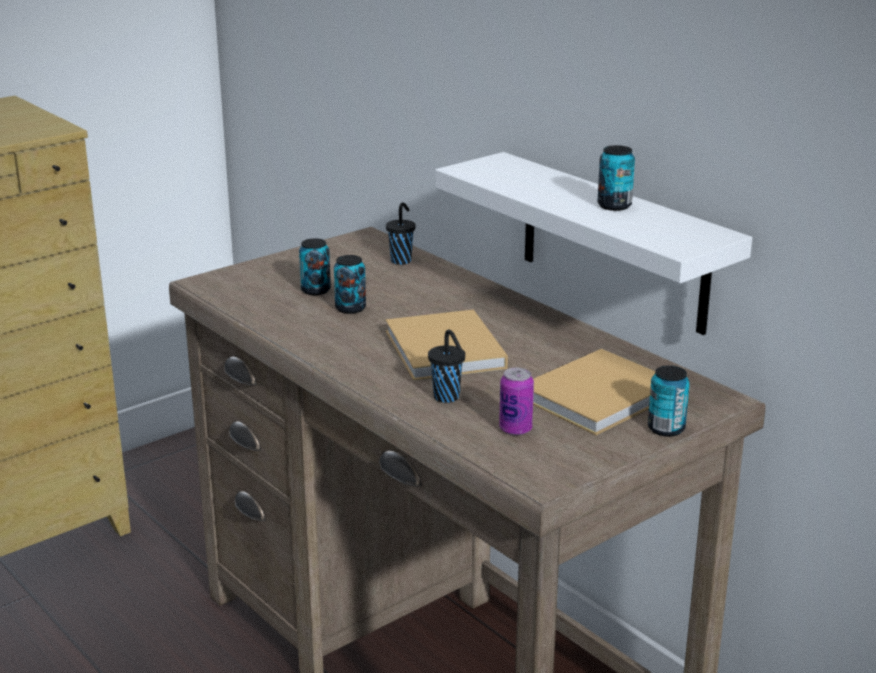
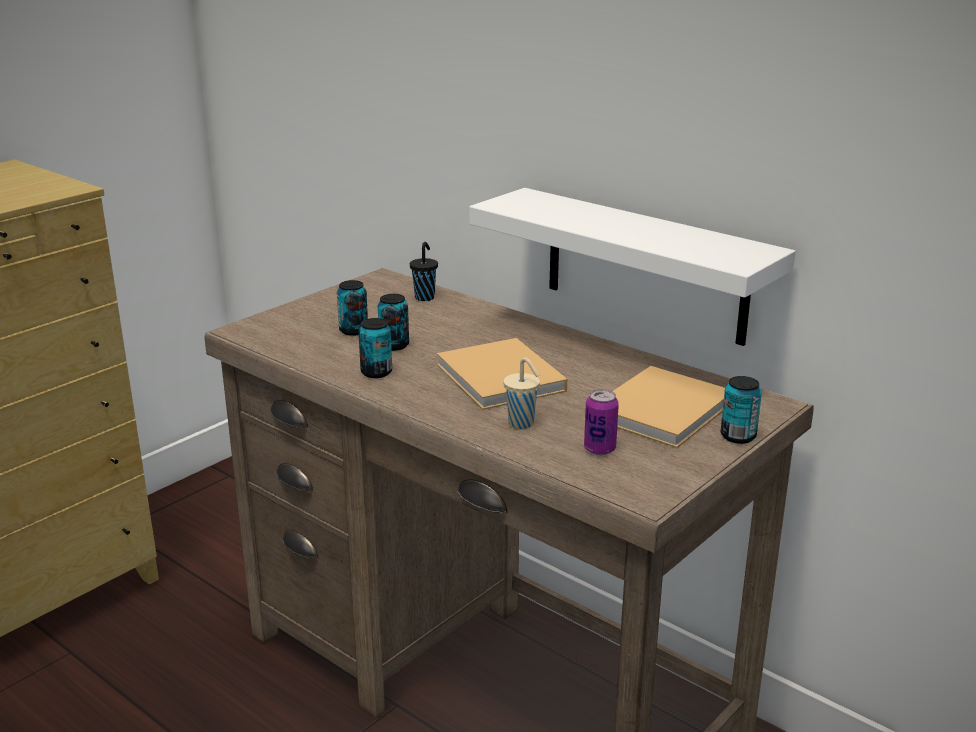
camera: 10 degrees left, 0 degrees up
(447, 398) = (522, 424): black cup -> beige cup
(614, 206) = (655, 230): can -> can (376, 372)

